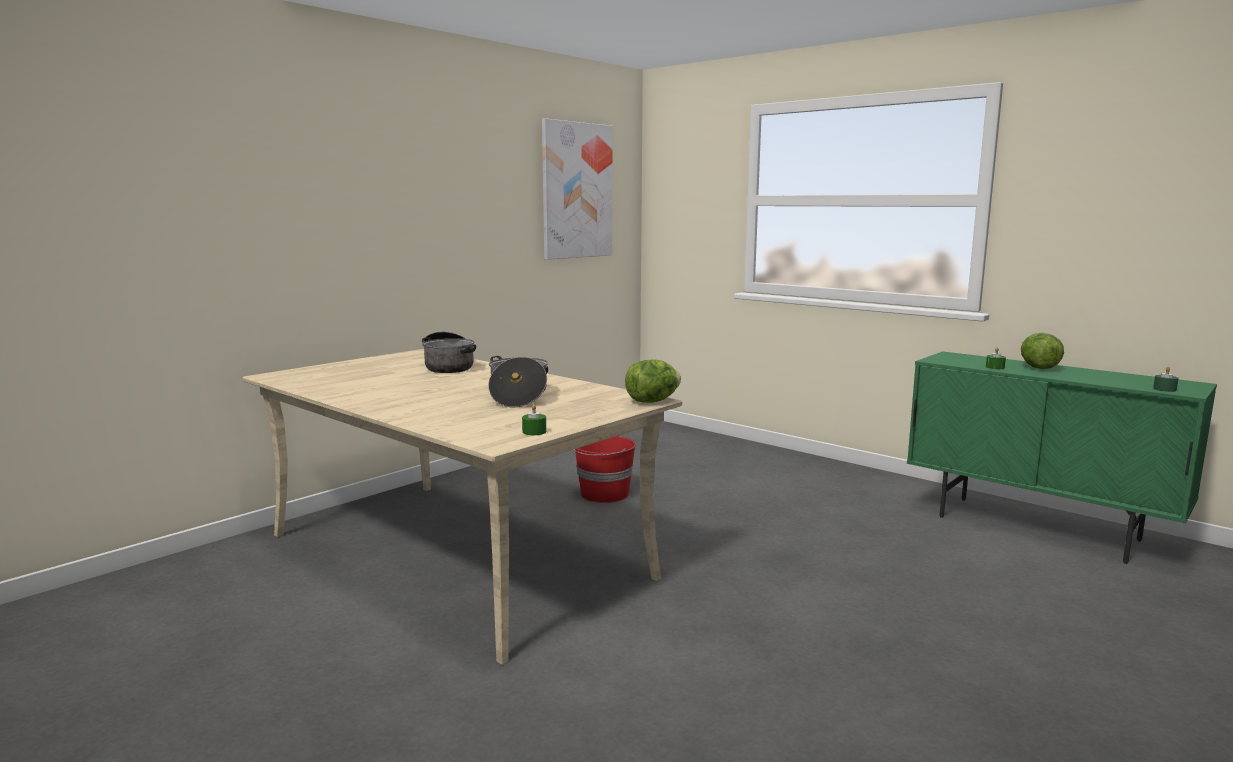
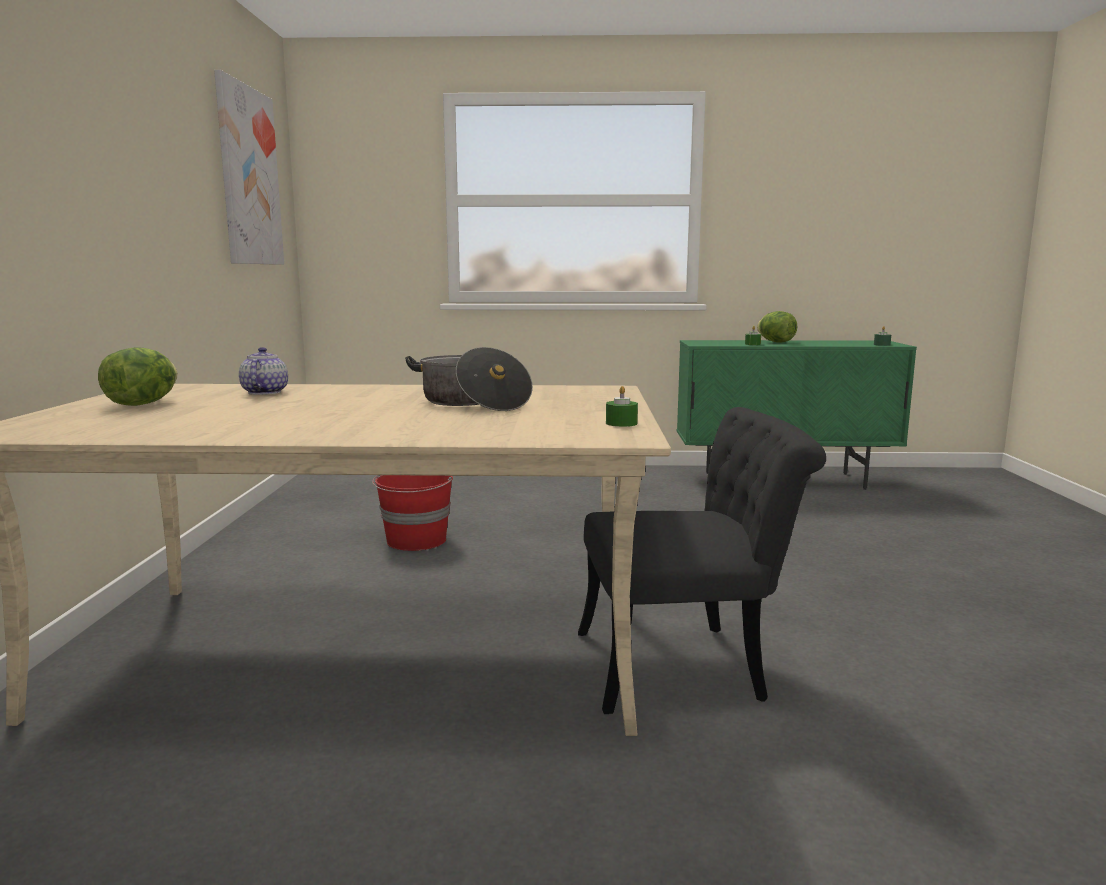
camera: 40 degrees left, 0 degrees up
(449, 366) = (264, 392): cooking pot -> teapot
(615, 641) = (689, 665): none -> black chair
(652, 401) = (618, 389): lettuce -> lettuce (143, 404)

